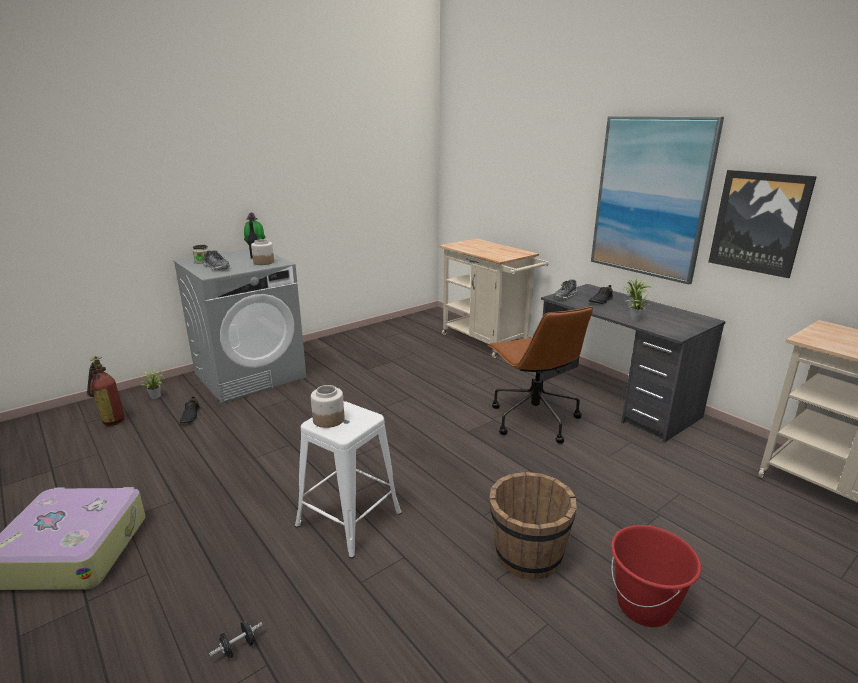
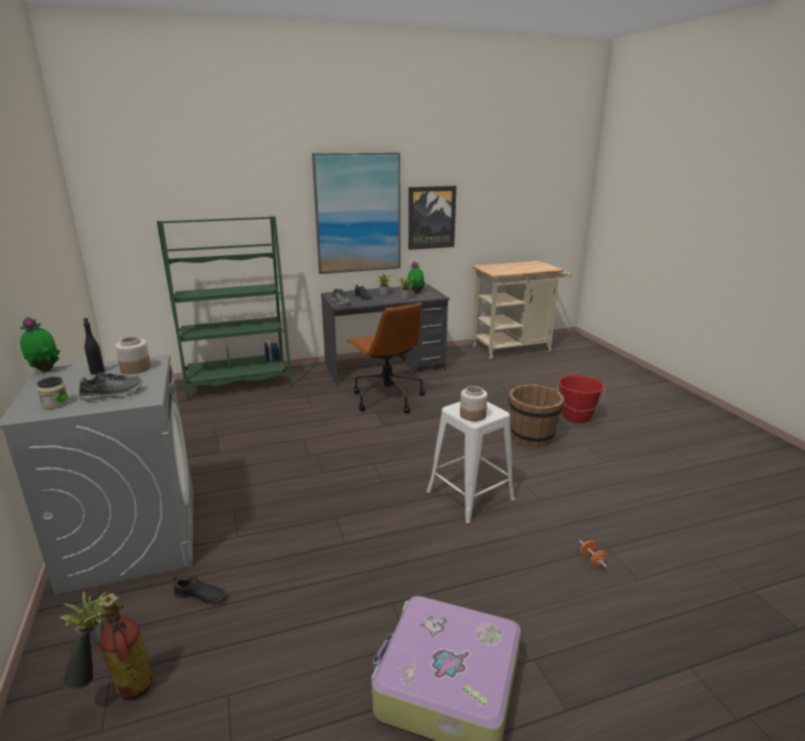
camera: 70 degrees left, 0 degrees up
(238, 648) = (592, 560): black dumbbell -> orange dumbbell
(488, 342) = (238, 383): beige cart -> green bookcase
(533, 419) = (386, 398): brown office chair -> brown office chair turned 60 degrees clockwise
(670, 320) = (416, 292): none -> potted plant

